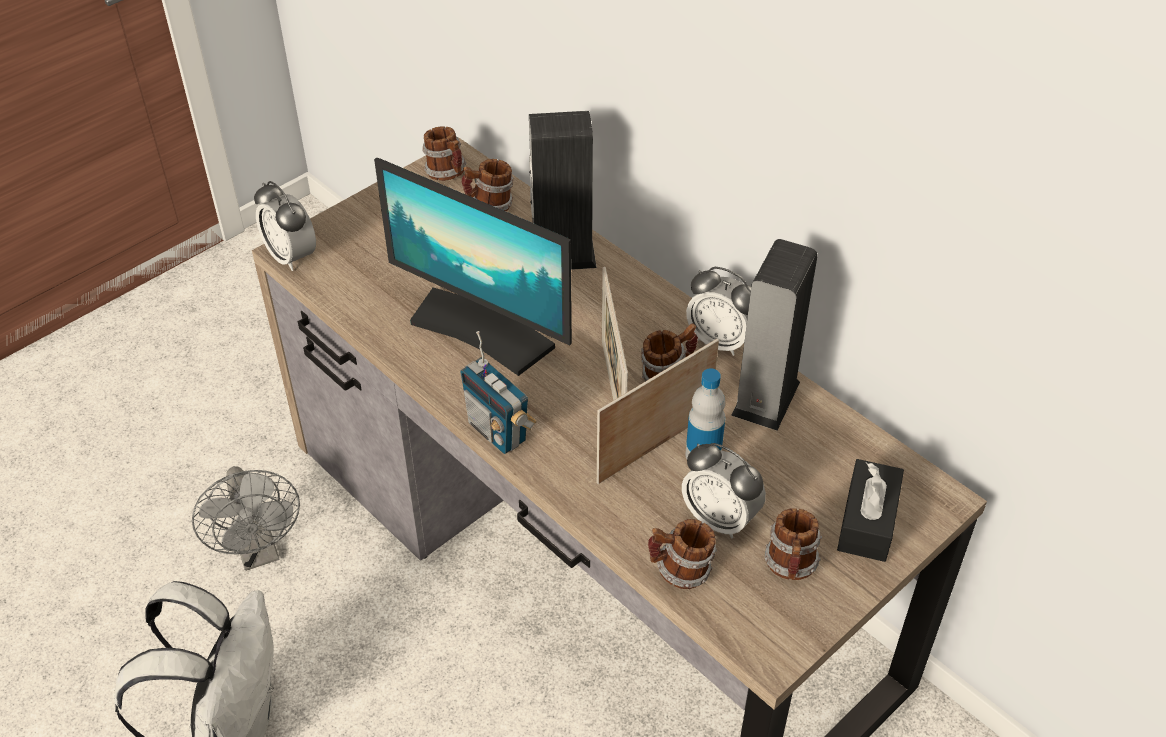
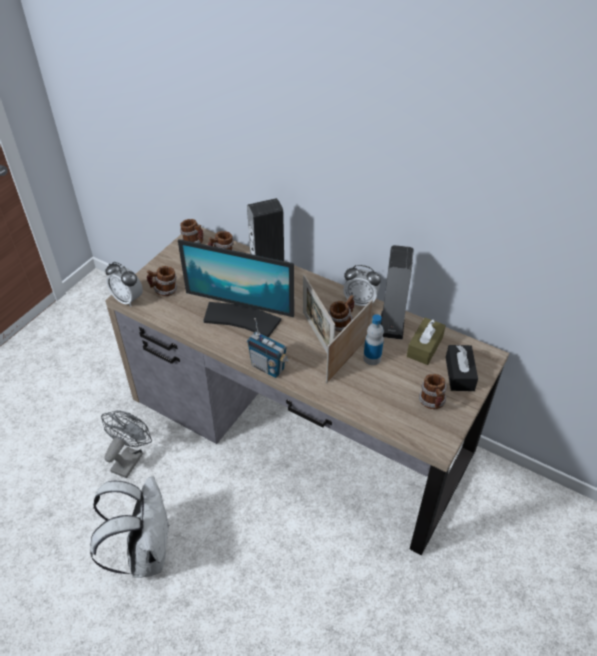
camera: 15 degrees left, 0 degrees up
(259, 552) = (130, 458): grey fan -> grey fan turned 120 degrees counterclockwise
(680, 571) = (381, 416): mug -> mug (164, 291)
(720, 518) = (391, 387): alarm clock -> none
(816, 454) = (424, 347): none -> brown tissue box

